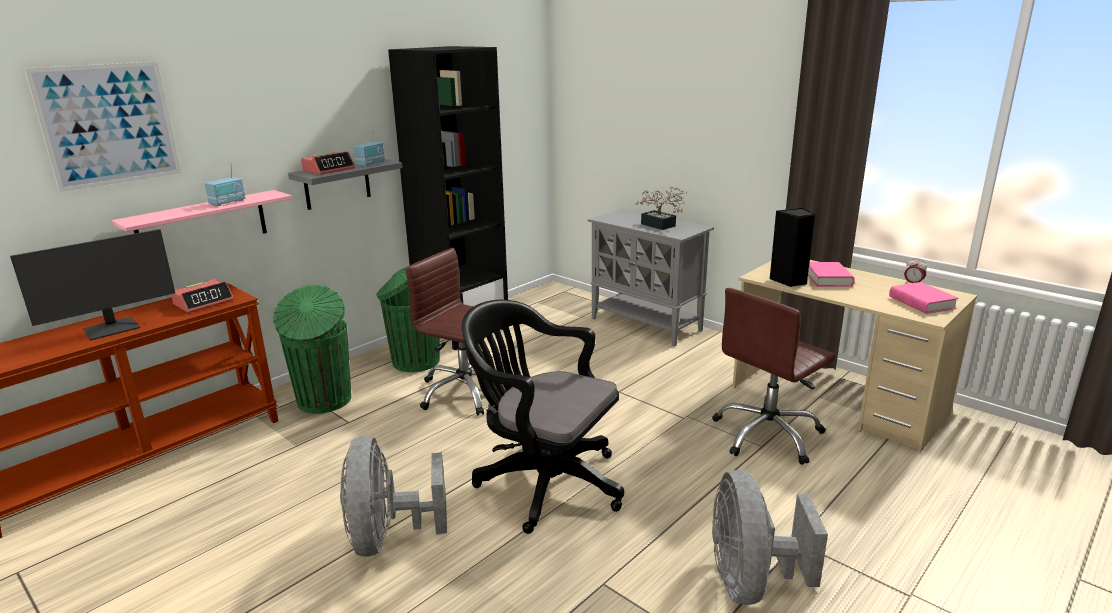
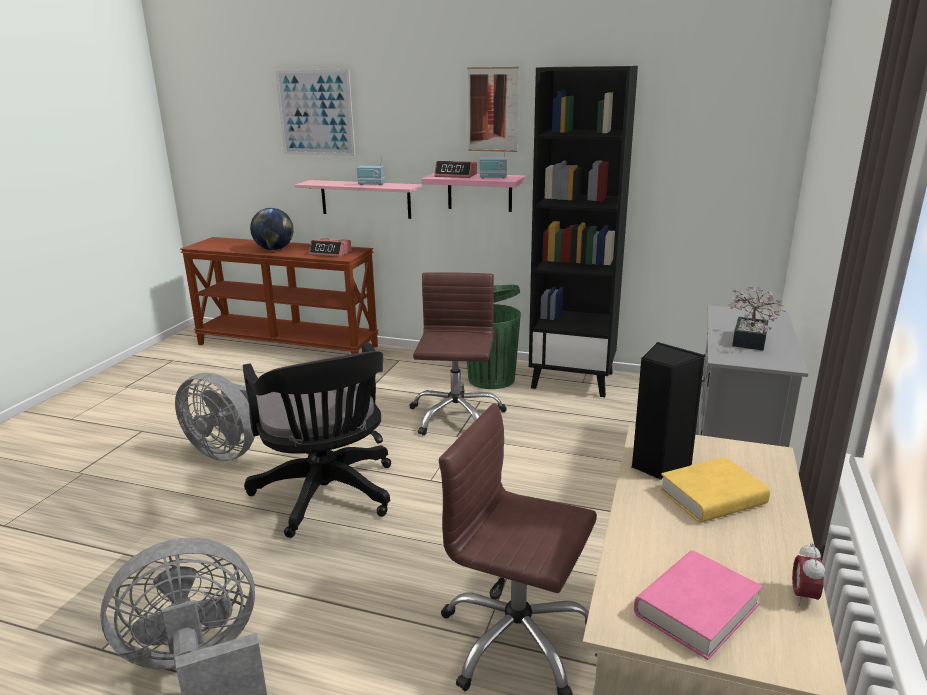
camera: 65 degrees right, 0 degrees up
(112, 329) = (274, 249): monitor -> globe
(324, 401) = (395, 368): green trash can -> none
(337, 184) = (479, 192): grey shelf -> pink shelf
(339, 96) = (493, 110): none -> picture
(388, 537) = (227, 451): grey fan -> grey fan turned 120 degrees counterclockwise
(543, 482) = (327, 497): black office chair -> black office chair turned 150 degrees clockwise
(828, 279) = (712, 497): pink book -> yellow book

